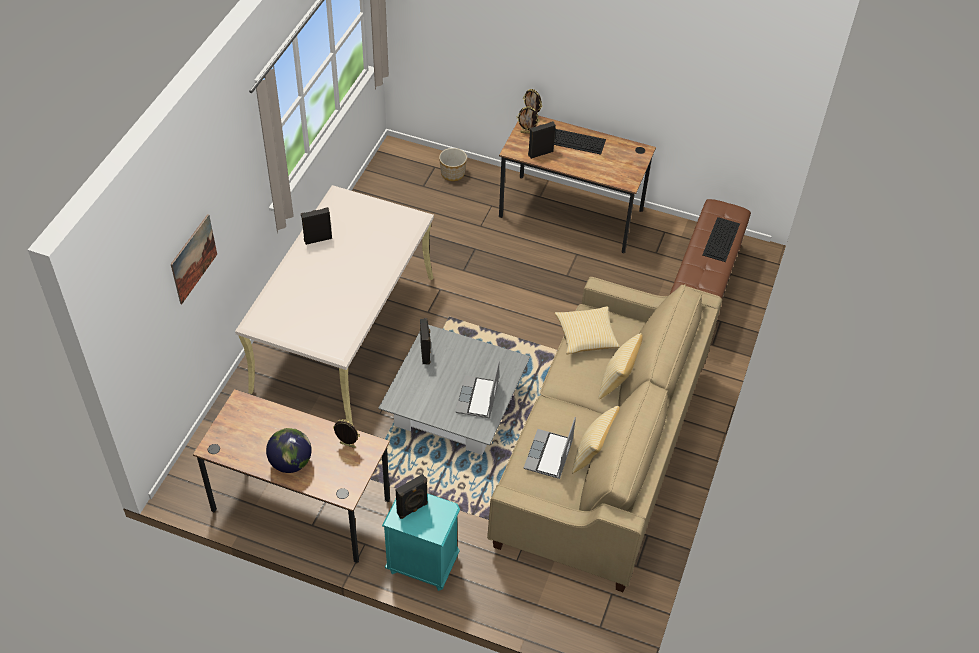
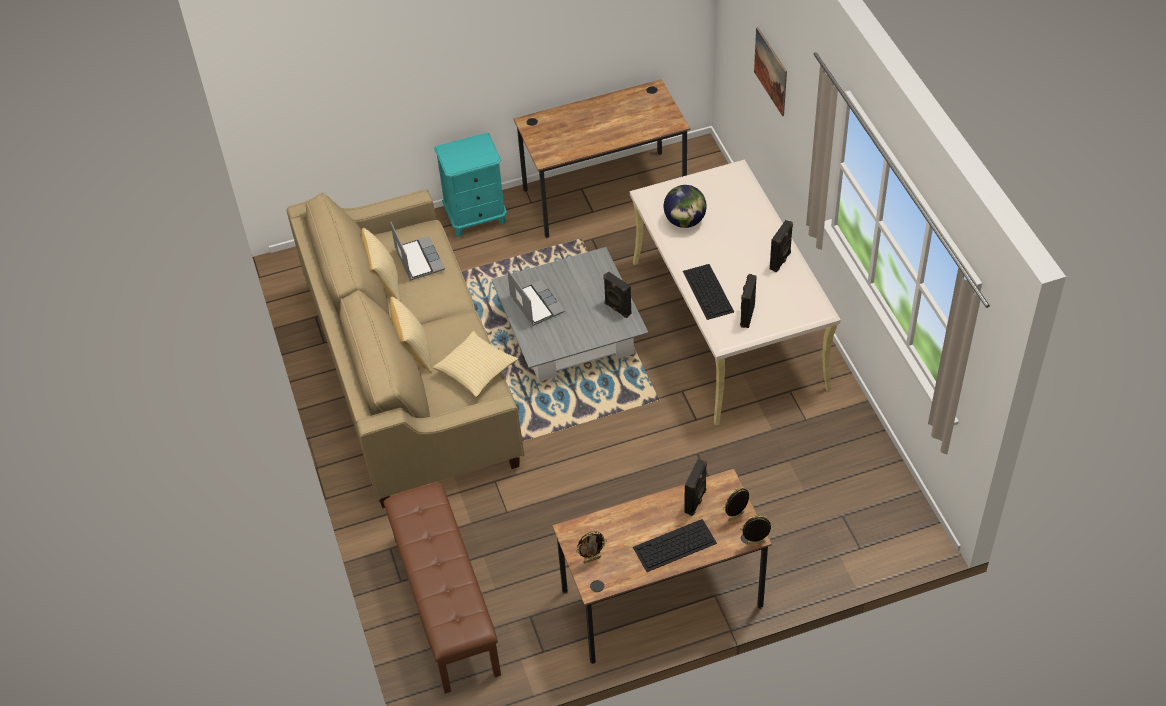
camera: 145 degrees right, 0 degrees up
(291, 462) = (589, 115): globe -> globe (684, 221)
(347, 445) = (563, 147): picture frame -> picture frame (592, 559)
(412, 509) = (477, 152): black speaker -> black speaker (746, 315)
(453, 173) = (832, 554): planter -> none
(721, 239) = (438, 585): keyboard -> keyboard (708, 292)

